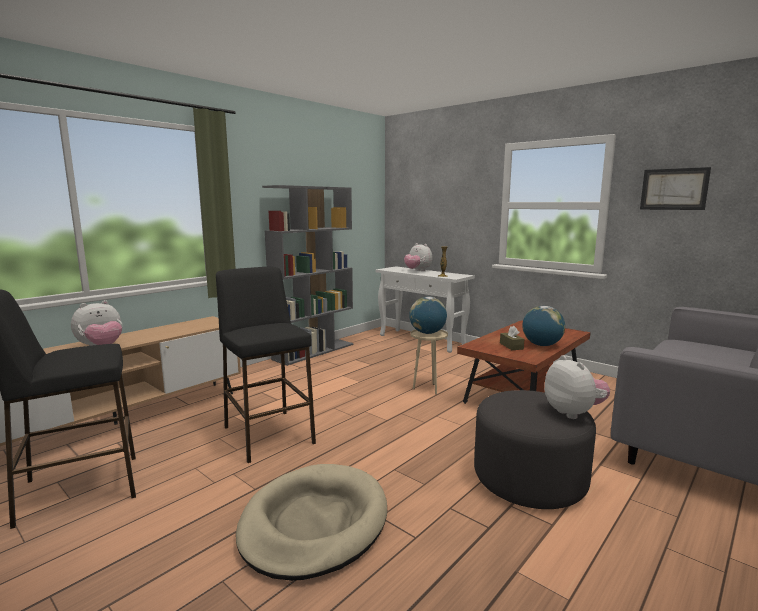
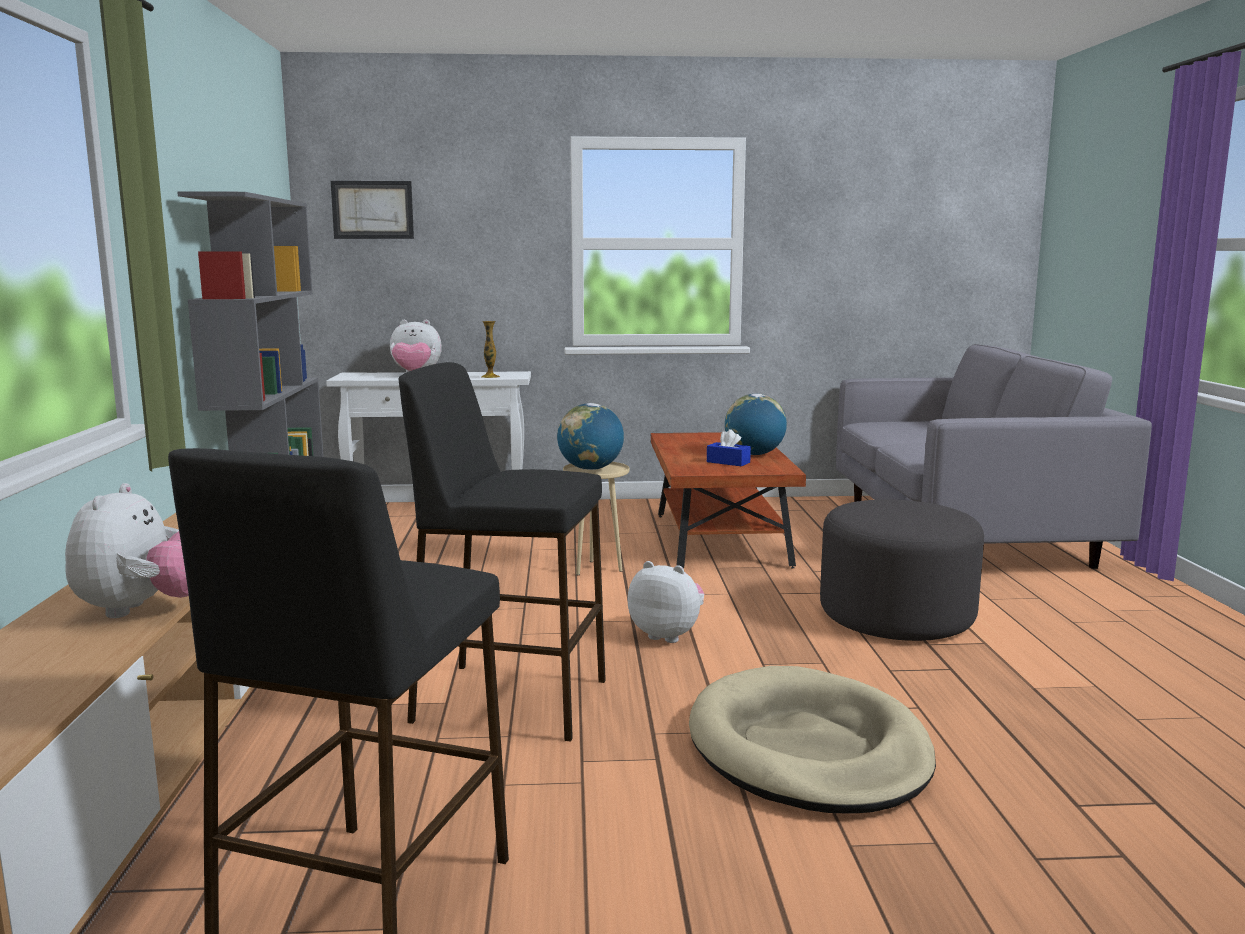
camera: 45 degrees left, 0 degrees up
(511, 346) = (728, 462): brown tissue box -> blue tissue box
(573, 413) = (942, 507): plush toy -> plush toy (667, 635)
(674, 189) = (825, 221): picture -> picture (372, 210)

